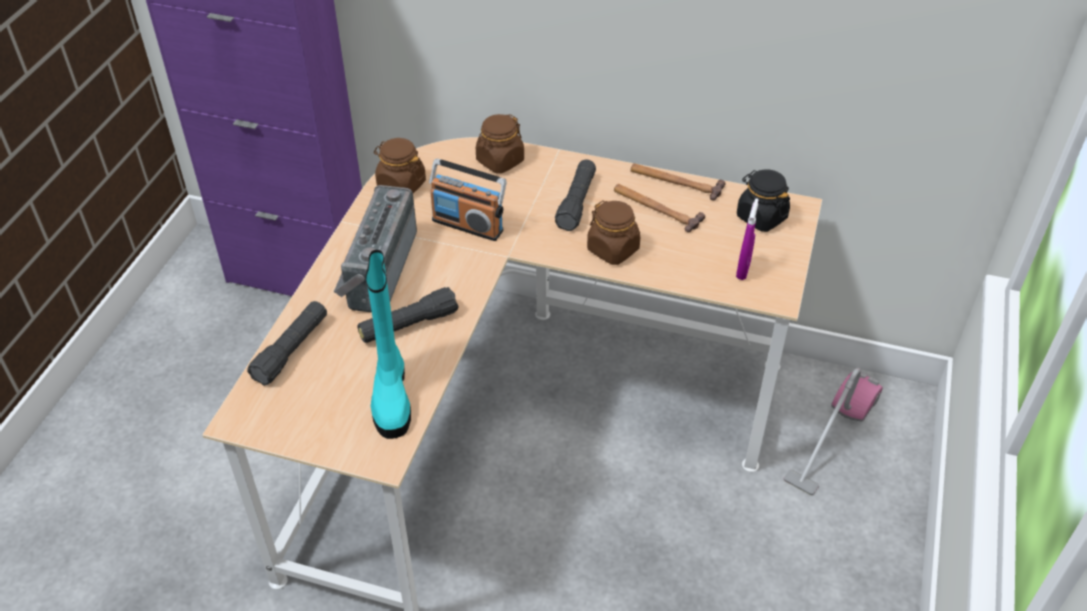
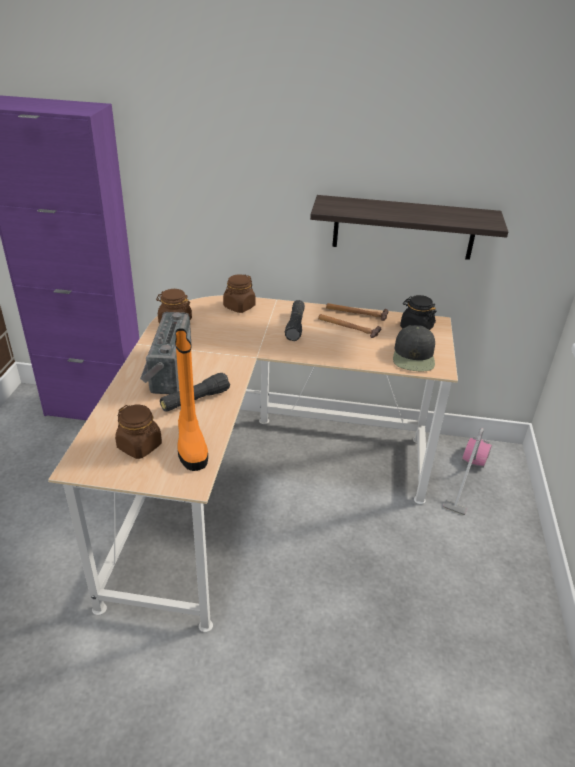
camera: 10 degrees left, 10 degrees down
(291, 350) = (111, 420): black flashlight -> none
(391, 396) = (191, 443): turquoise boot -> orange boot
(468, 225) = (225, 341): radio -> none
(613, 249) = (326, 350): brown jar -> brown jar (140, 446)
(743, 270) = (414, 356): purple spray bottle -> black cap
(751, 65) = (404, 228): none -> shelf

